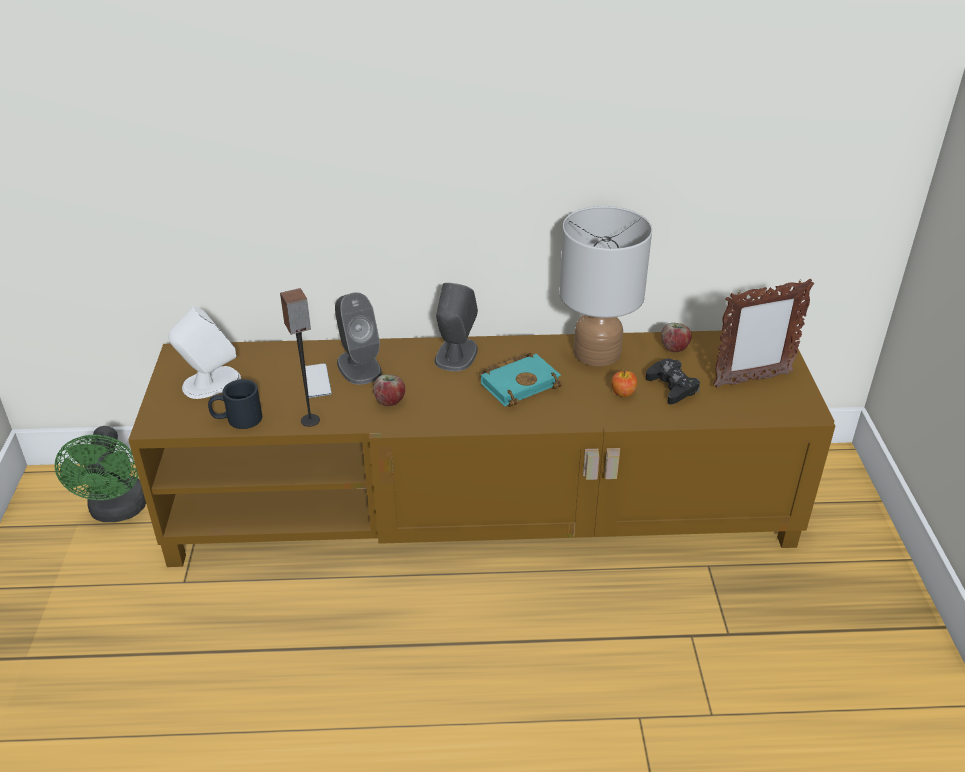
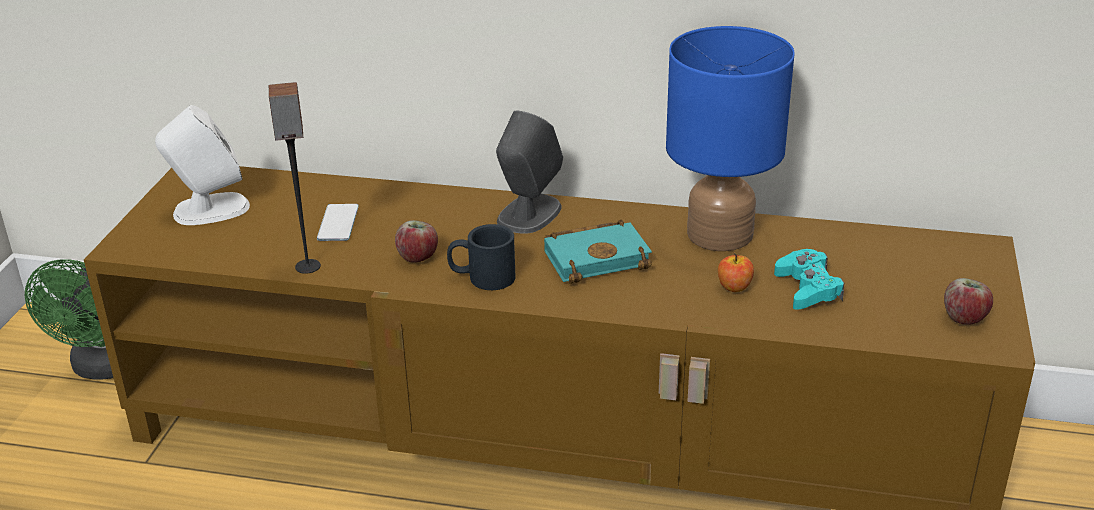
camera: 15 degrees right, 5 degrees down
(237, 419) = (220, 253): black mug -> black mug (482, 277)
(359, 366) = (398, 213): grey speaker -> none
(596, 353) = (718, 234): grey table lamp -> blue table lamp
(672, 387) = (808, 288): black game controller -> turquoise game controller
(674, 348) = (832, 241): apple -> apple (964, 318)
(751, 380) = (928, 295): picture frame -> none

